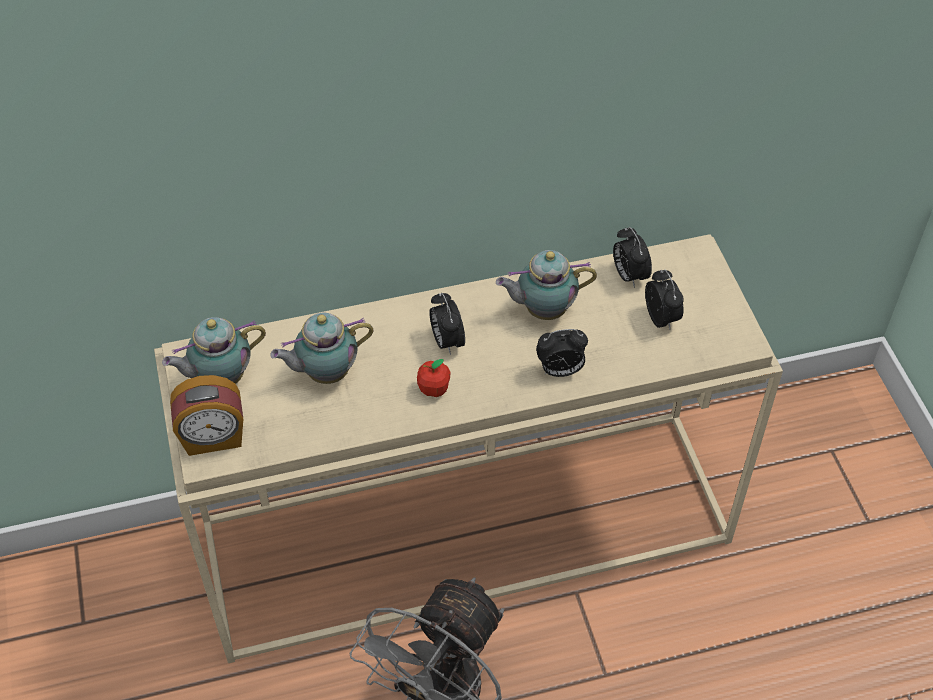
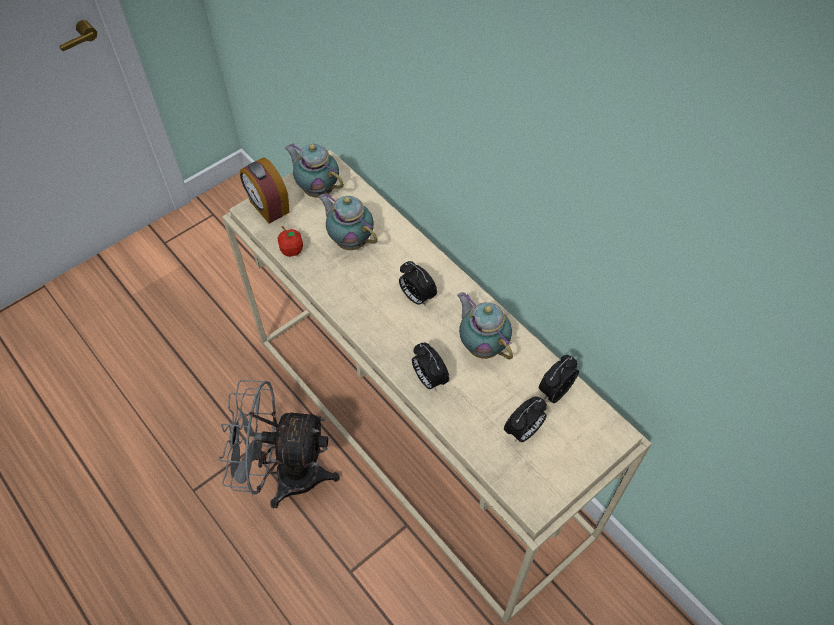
camera: 65 degrees right, 5 degrees up
(434, 389) = (369, 307): apple -> apple (292, 251)
(446, 341) = (416, 297): alarm clock -> alarm clock turned 90 degrees counterclockwise

